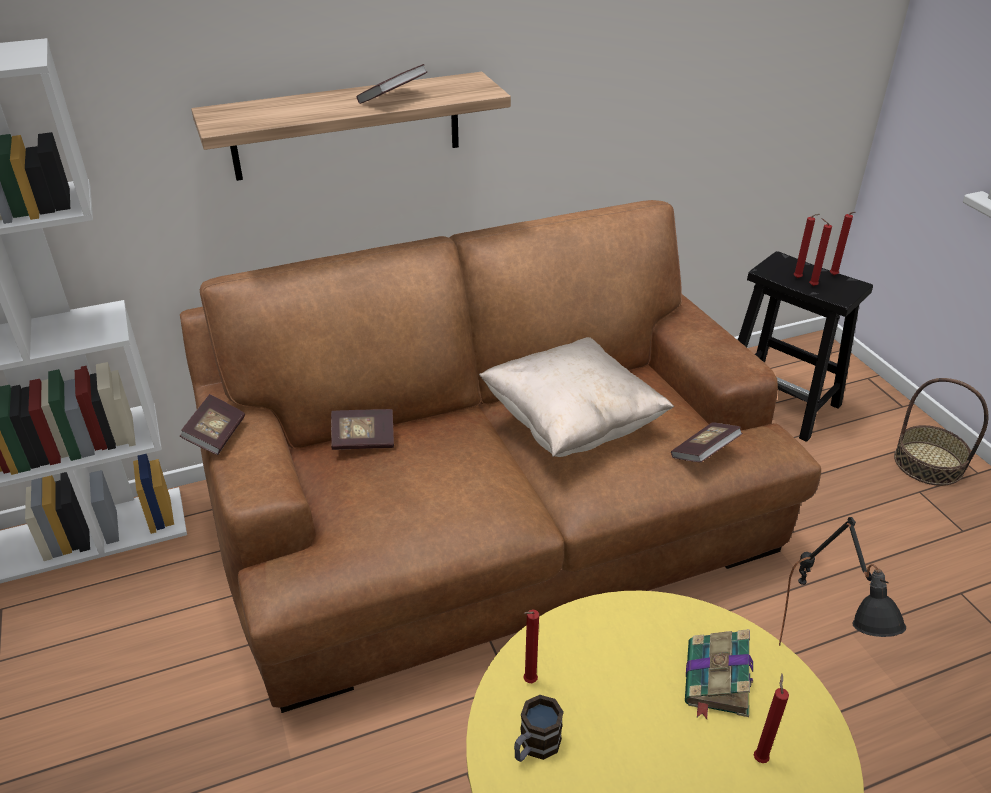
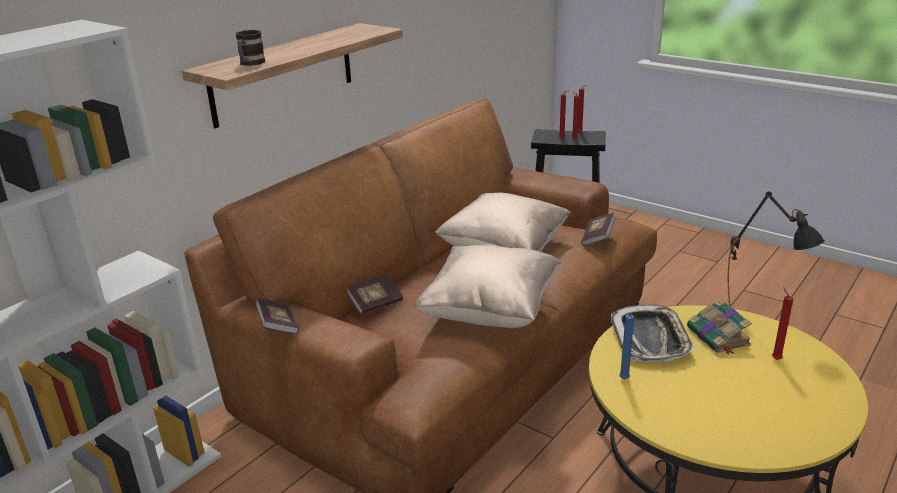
camera: 30 degrees left, 10 degrees down
(392, 99) = (327, 42): book -> none
(465, 509) = (490, 312): none -> beige pillow
(528, 682) = (623, 380): red candle -> blue candle
(534, 746) = (662, 406): mug -> mug (250, 63)
(623, 638) = (650, 339): none -> tray
(928, 463) = (671, 236): basket -> none

